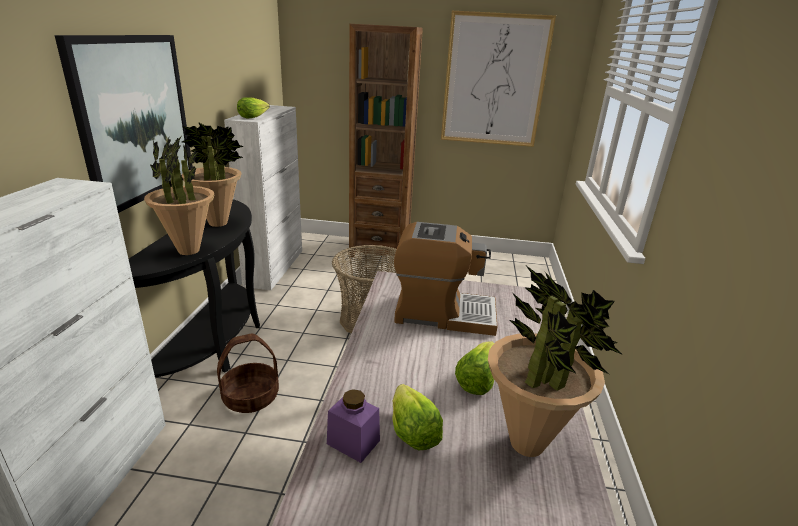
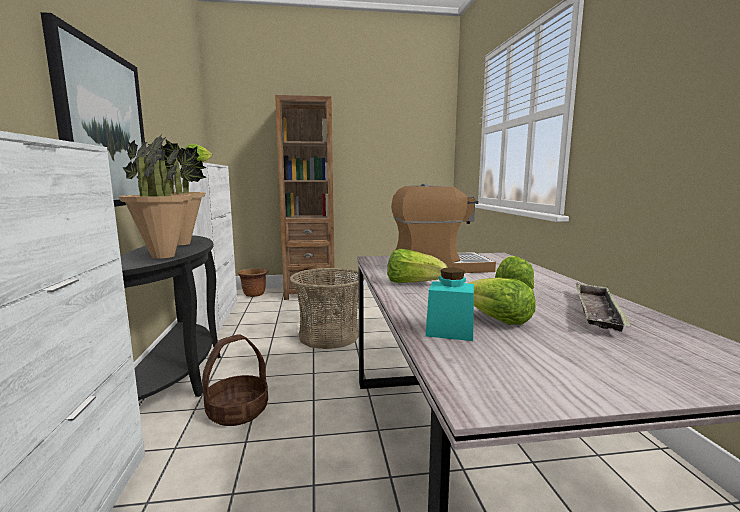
camera: 15 degrees left, 15 degrees down
(322, 243) = (254, 294): none -> brown planter
(353, 442) = (450, 331): purple jar -> turquoise jar
(389, 343) = (413, 283): none -> lettuce
(494, 81) = (389, 143): picture -> none
(527, 444) = (597, 312): potted plant -> tray

